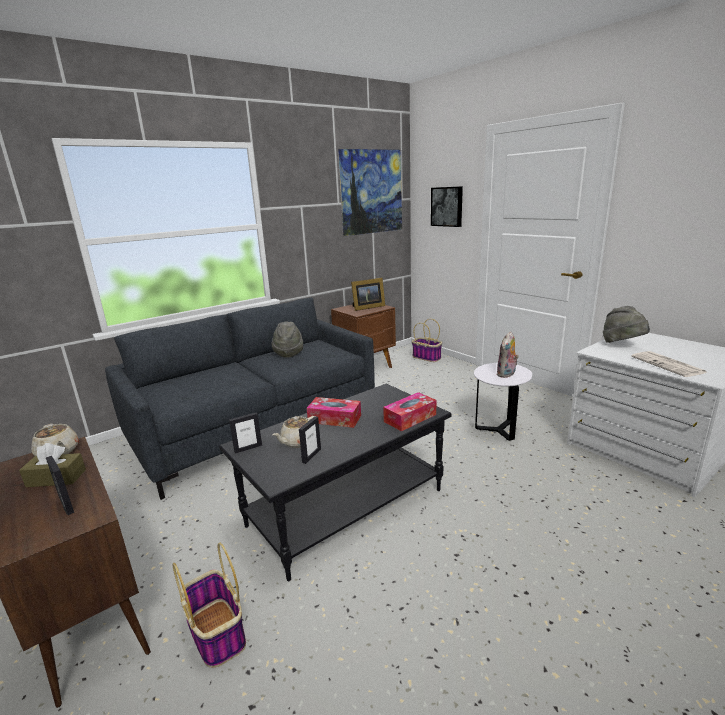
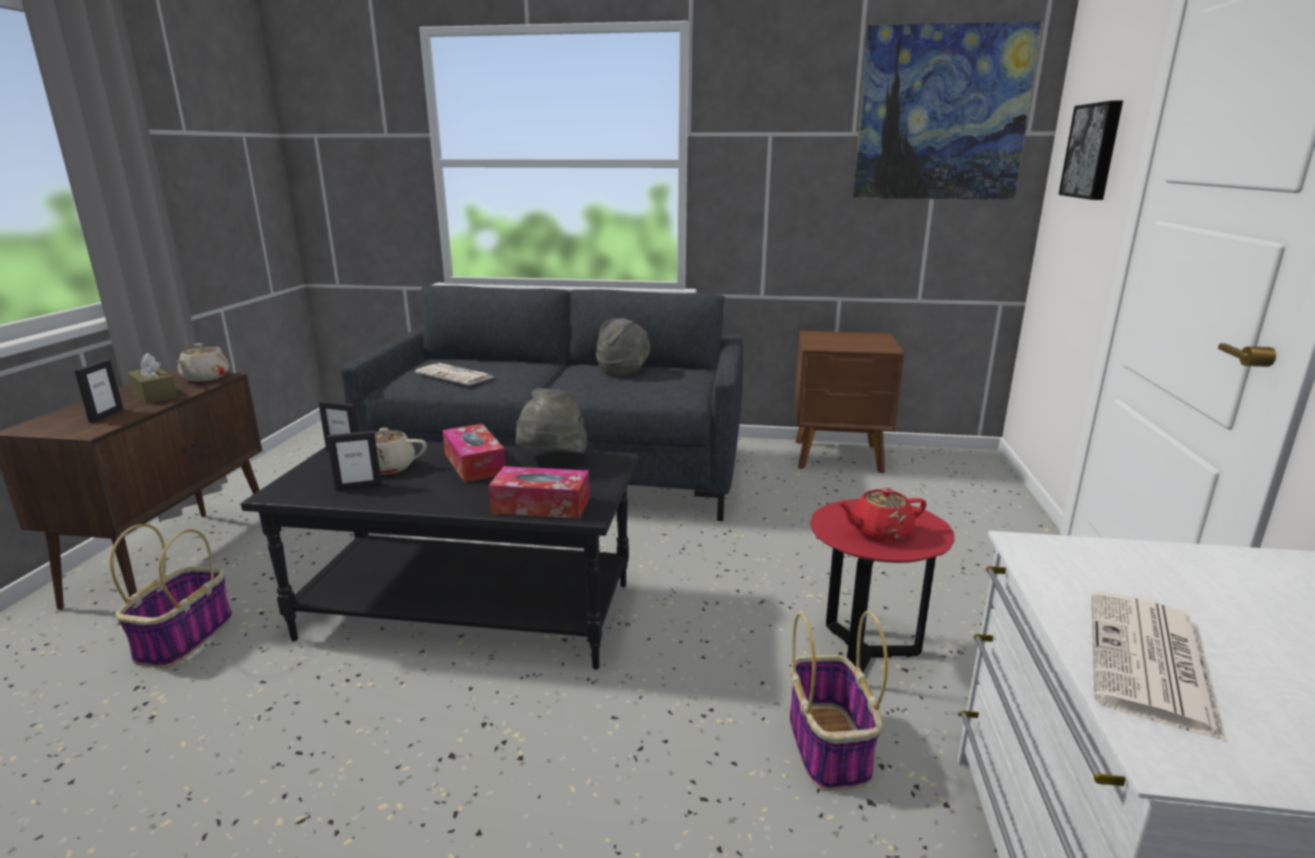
camera: 45 degrees right, 0 degrees up
(200, 387) = (456, 375): none -> newspaper
(367, 307) = (857, 342): picture frame -> none
(427, 357) = (980, 482): basket -> basket (829, 747)
(498, 430) = (866, 653): white side table -> red side table
(506, 374) = (880, 532): plush toy -> red teapot
(622, 344) = (1167, 570): grey hat -> grey hat (551, 461)

